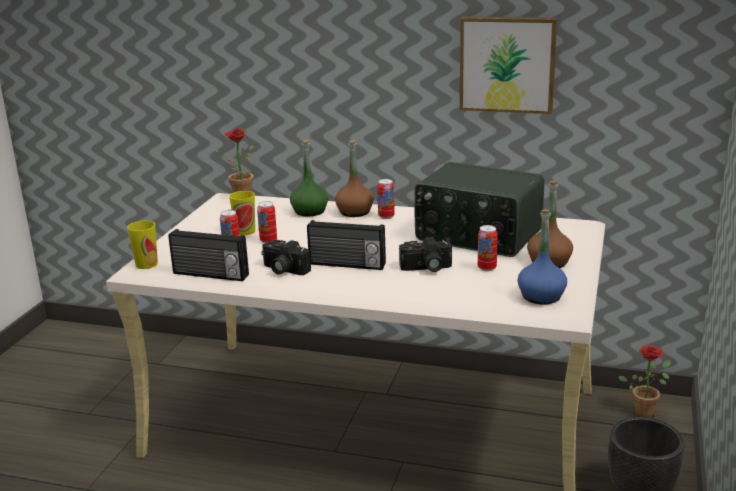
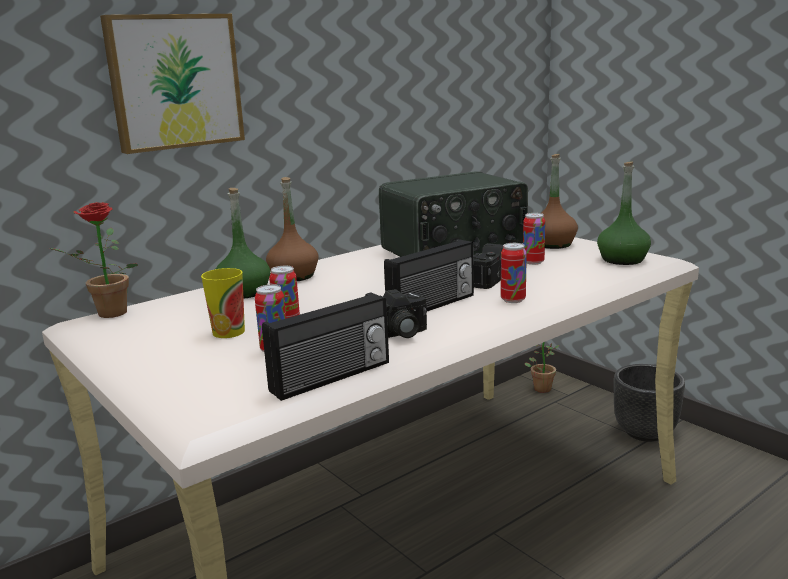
camera: 55 degrees left, 5 degrees down
(146, 264) = (207, 413): cup -> none
(386, 216) = (335, 268): can -> can (513, 300)
(507, 64) = (397, 67): picture -> picture (174, 82)
(541, 296) = (622, 260): blue bottle -> green bottle

